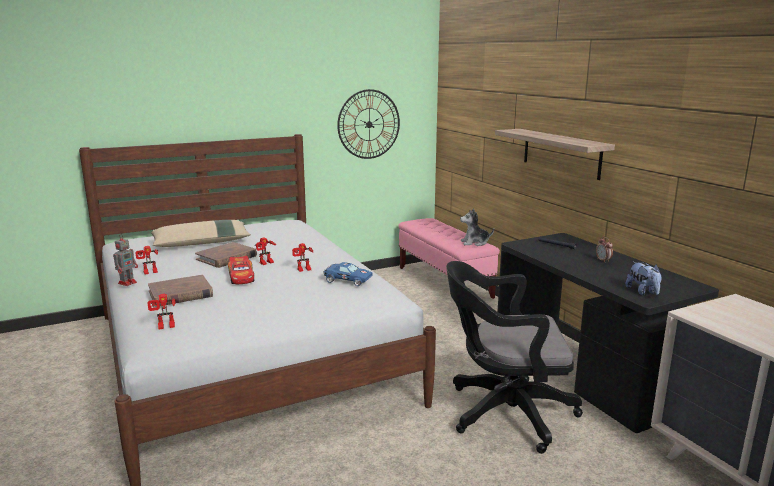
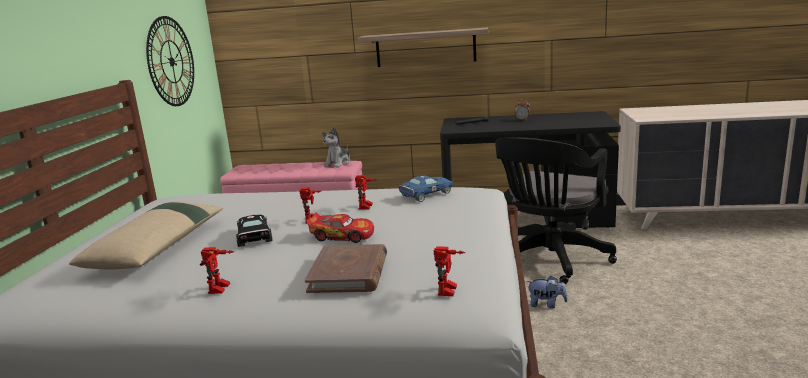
camera: 55 degrees left, 0 degrees up
(128, 282) = (233, 309): toy robot -> none
(226, 258) = (254, 237): brown book -> black toy car
(643, 292) = (592, 122): plush toy -> plush toy (546, 305)

